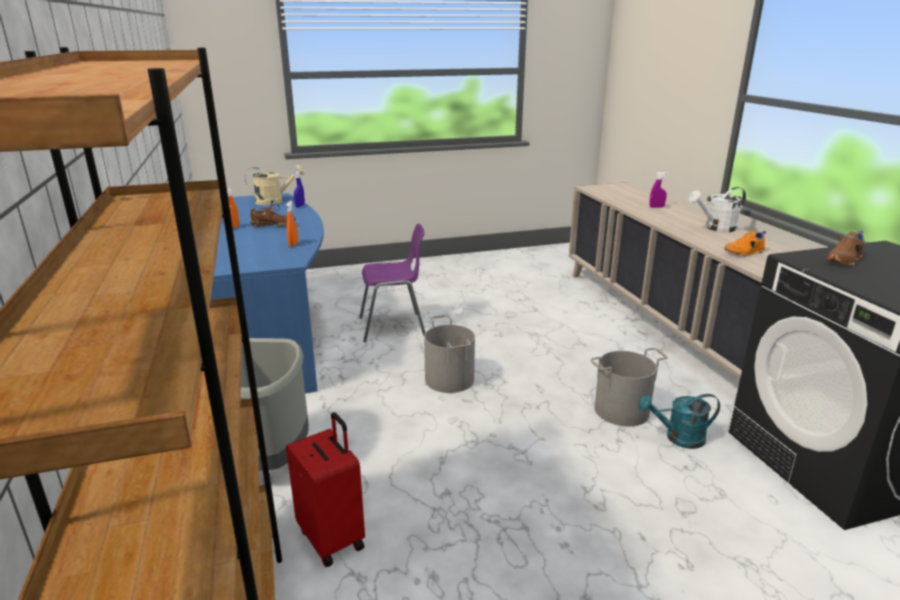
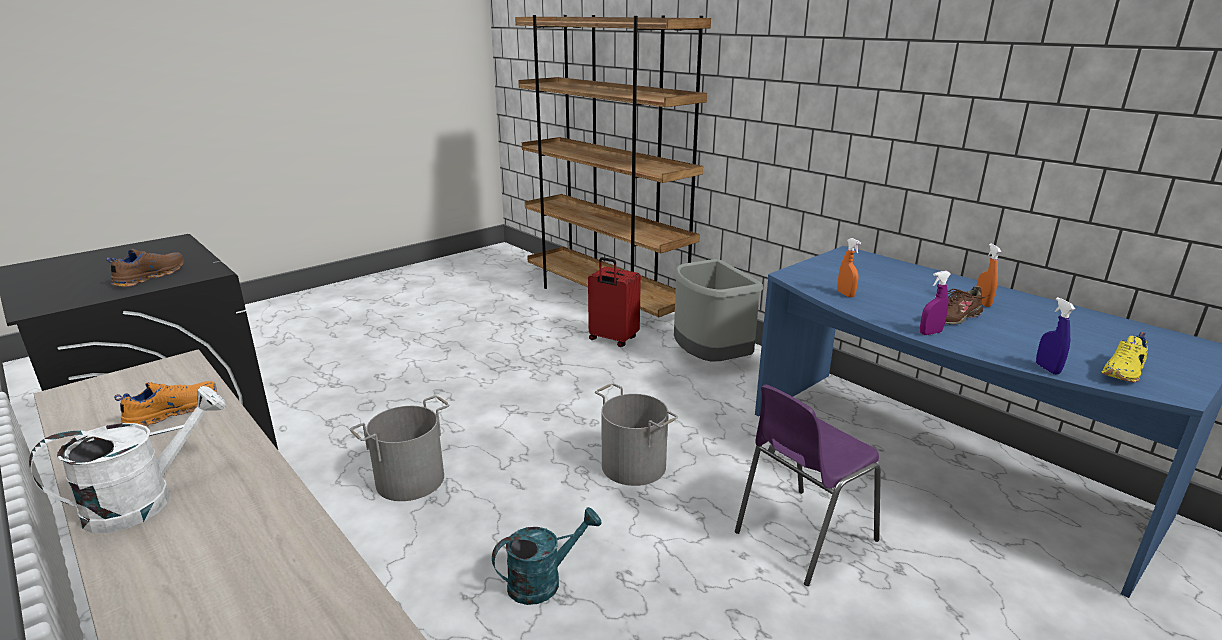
camera: 155 degrees right, 0 degrees up
(274, 201) = (1124, 372): beige watering can -> yellow shoe
(656, 207) = (238, 610): purple spray bottle -> purple spray bottle (930, 333)
(678, 438) = (350, 462): turquoise watering can -> turquoise watering can (543, 581)

